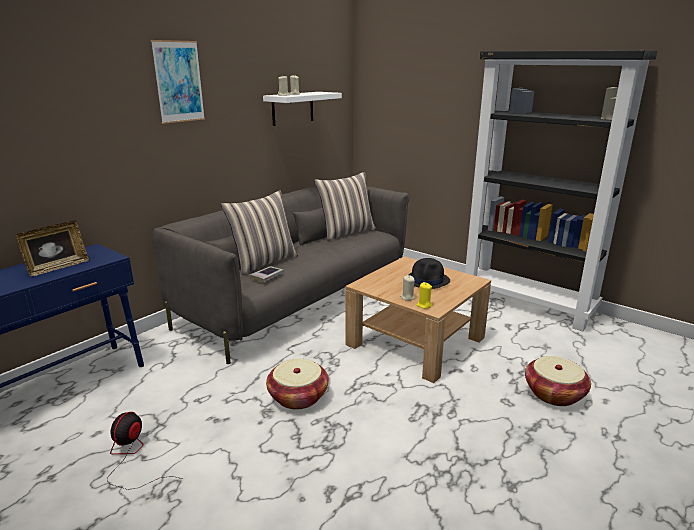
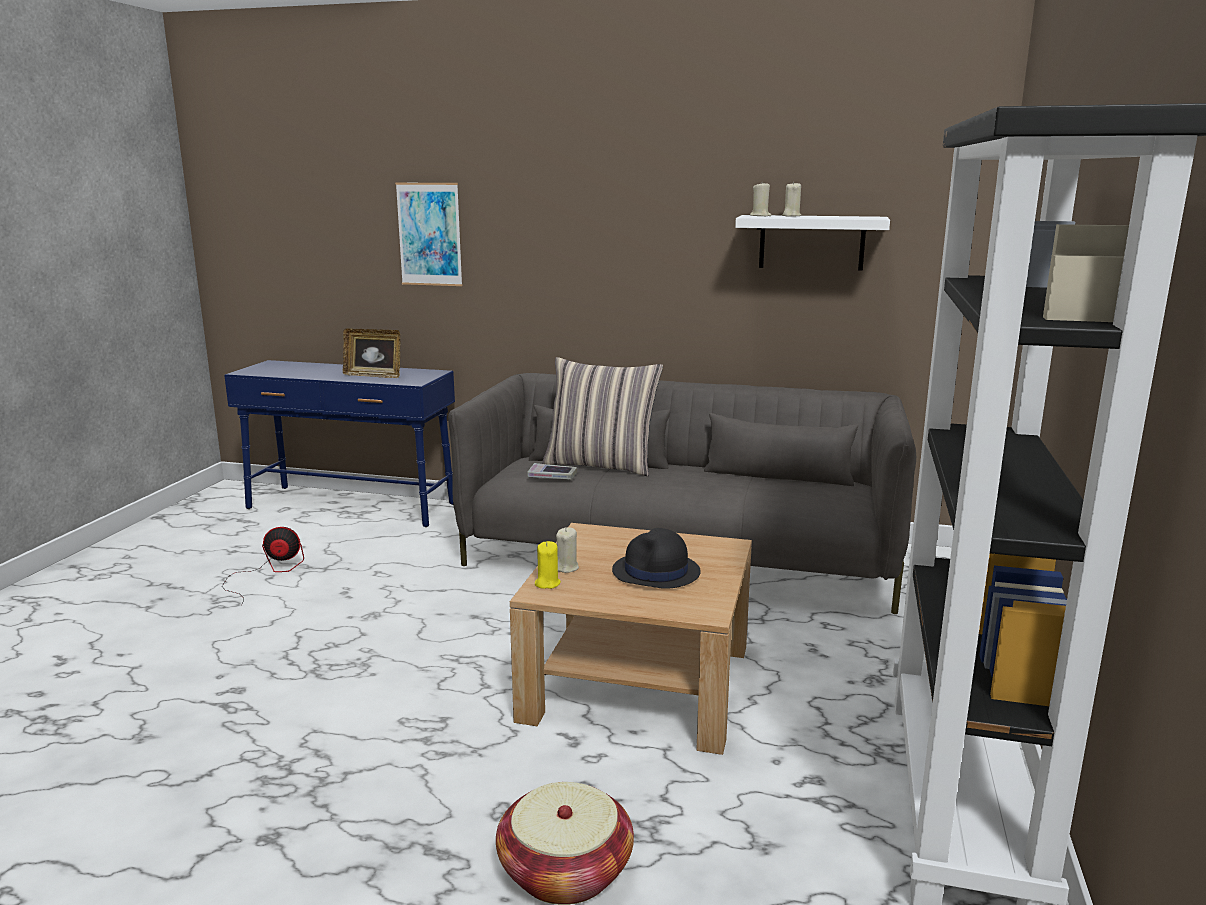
camera: 65 degrees right, 5 degrees down
(178, 82) = (589, 186): picture -> picture (429, 234)
(298, 397) = (415, 625): basket -> none
(346, 232) = (801, 483): pillow -> none

